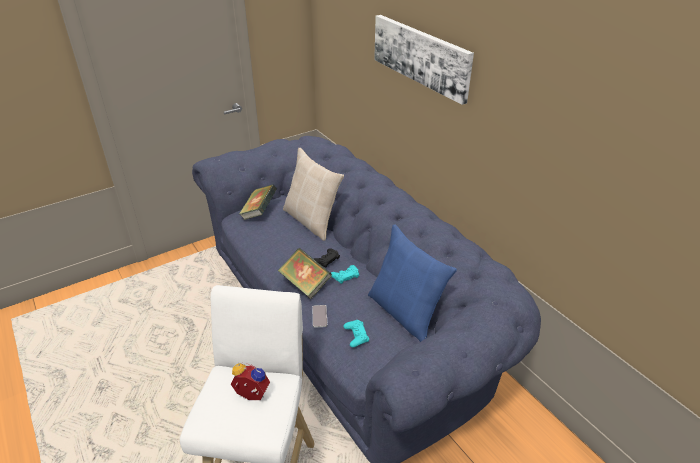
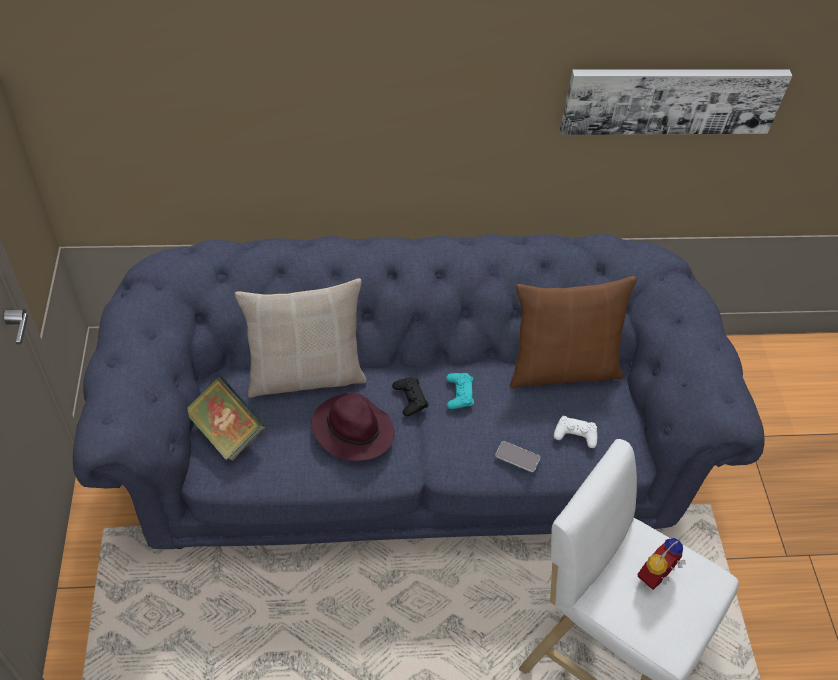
camera: 65 degrees left, 15 degrees up
(288, 247) = (351, 430): none -> purple hat
(305, 284) = (444, 445): book -> none
(356, 335) = (575, 434): turquoise game controller -> white game controller
(405, 313) = (562, 367): blue pillow -> brown pillow
(421, 56) = (373, 46): picture -> picture (672, 99)

